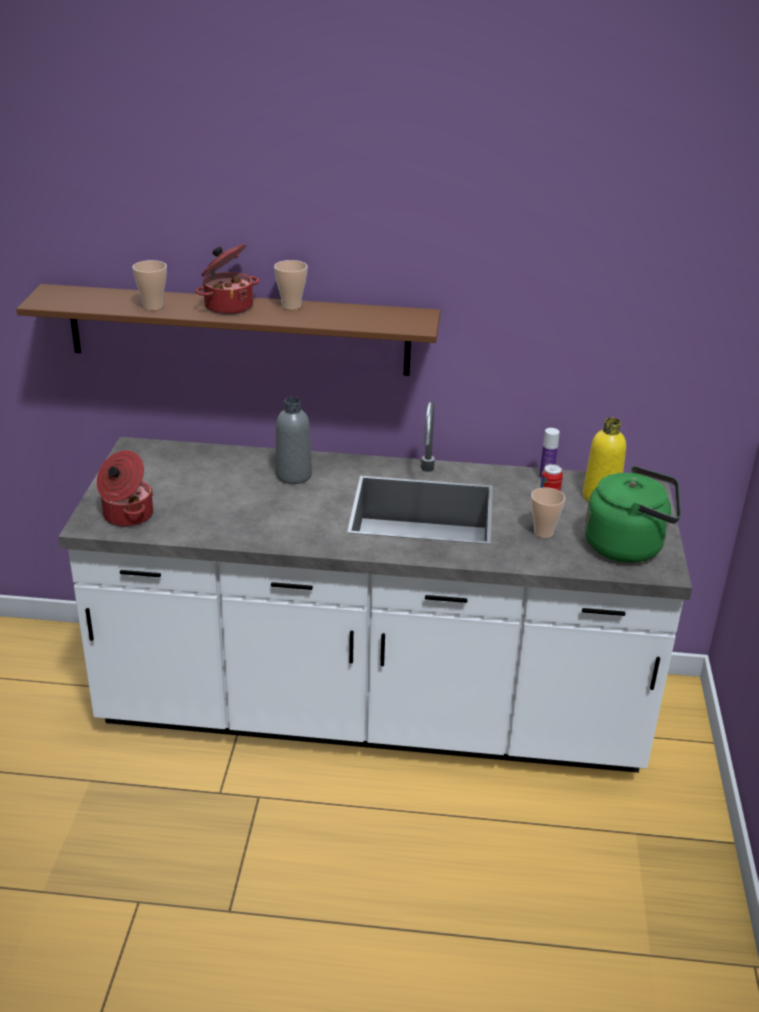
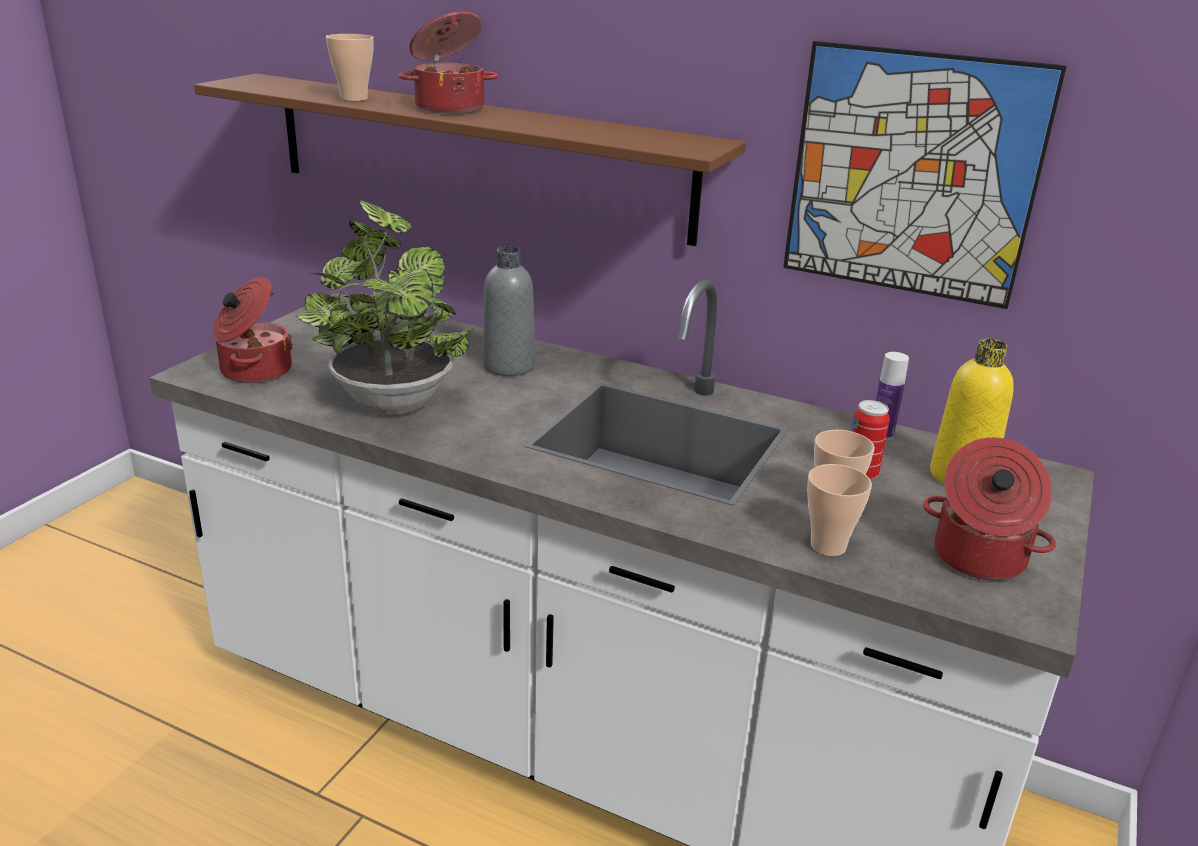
camera: 20 degrees right, 5 degrees down
(238, 517) = (391, 399): none -> potted plant
(291, 306) = (533, 116): cup -> cup (828, 546)
(547, 322) = (912, 175): none -> picture
(629, 546) = (977, 558): green kettle -> cooking pot

